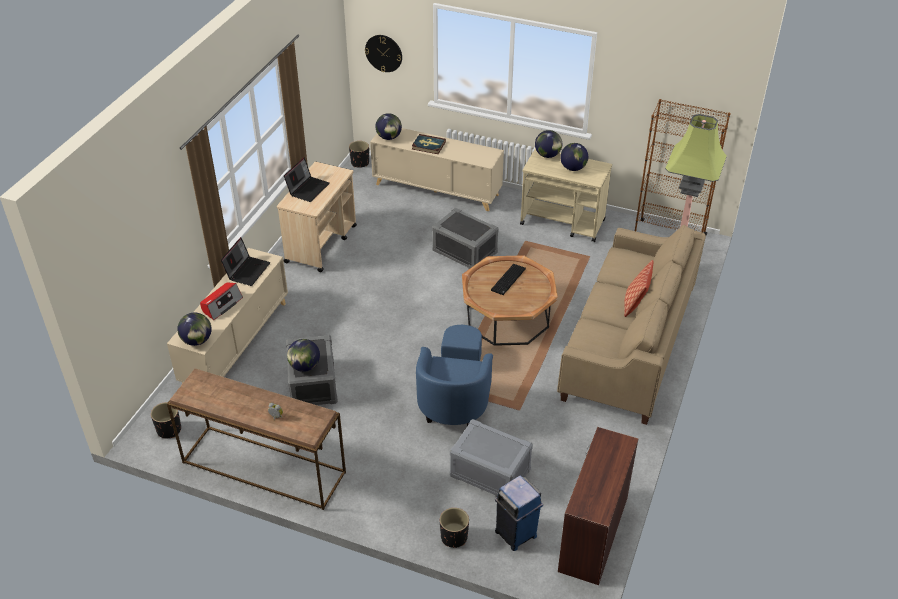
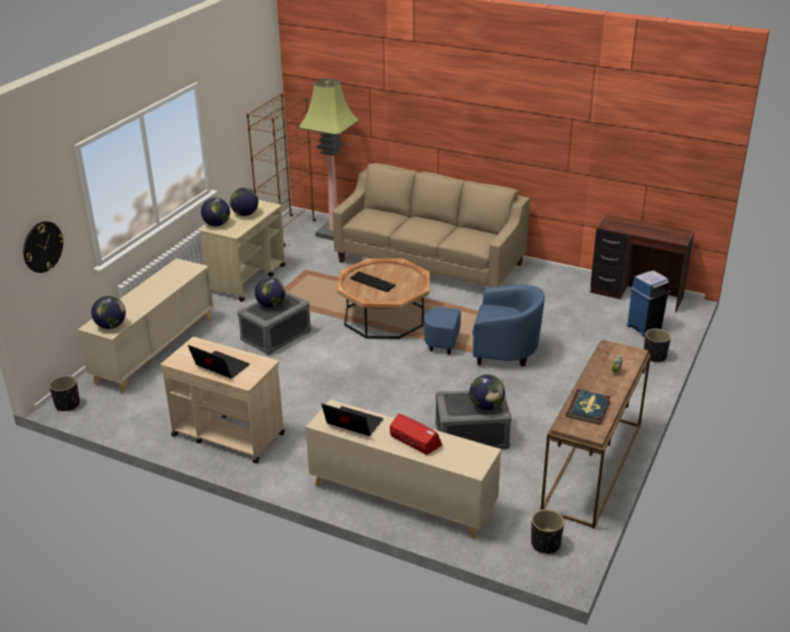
camera: 85 degrees left, 10 degrees down
(197, 341) = (478, 456): globe -> globe (271, 305)
(428, 145) = (143, 300): book -> book (588, 409)
(489, 473) = (581, 336): grey storage box -> none
(635, 304) = (427, 220): pillow -> none

